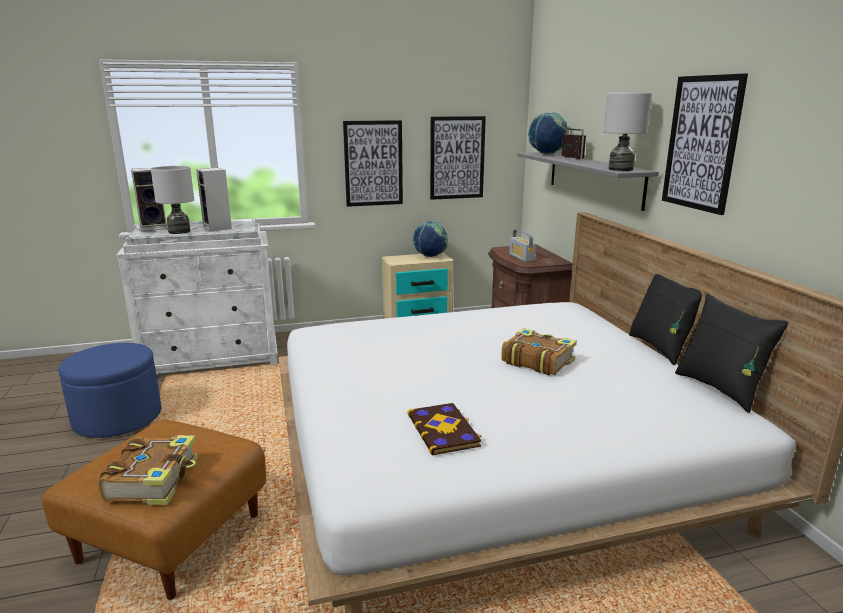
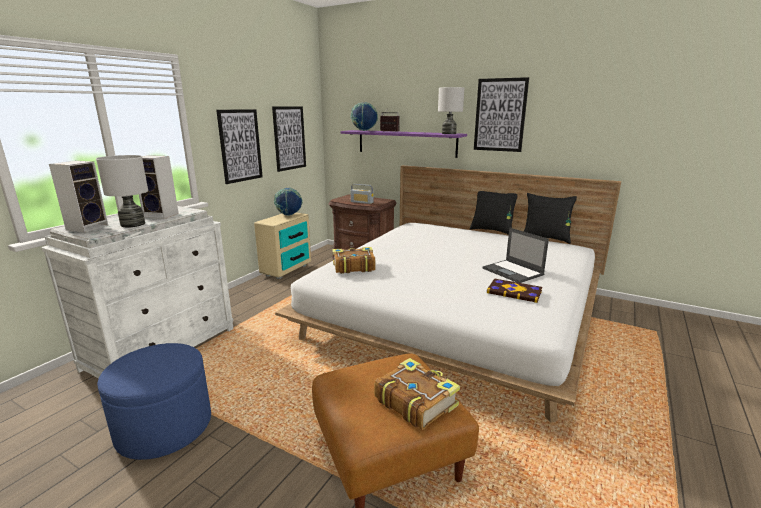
camera: 45 degrees left, 0 degrees up
(514, 408) = (513, 272): none -> laptop
(537, 361) = (470, 250): book -> book (353, 266)
(593, 178) = (406, 143): grey shelf -> purple shelf

